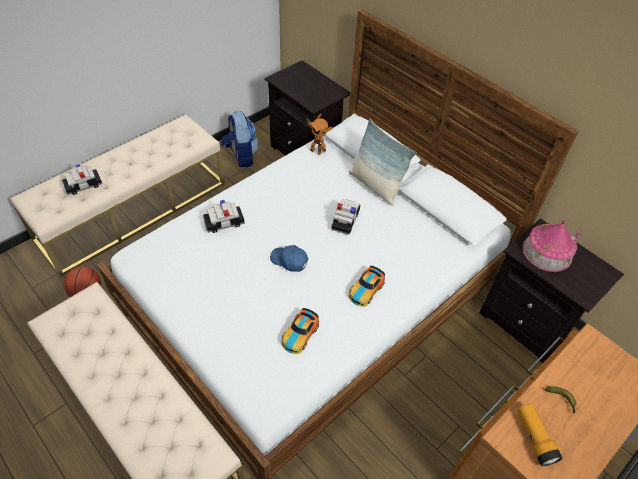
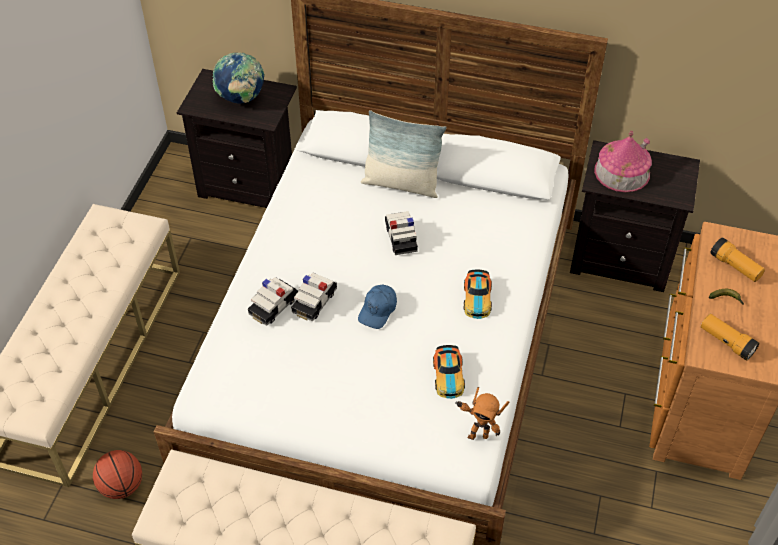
camera: 30 degrees left, 0 degrees up
(83, 185) = (47, 353): toy car -> toy car (314, 302)
(241, 156) = (170, 227): backpack -> none
(289, 261) = (378, 310): blue cap -> blue cap turned 60 degrees counterclockwise
(310, 86) = (241, 99): none -> globe
(316, 151) = (305, 175): toy robot -> toy robot (477, 434)
(590, 376) = (735, 266): none -> flashlight

